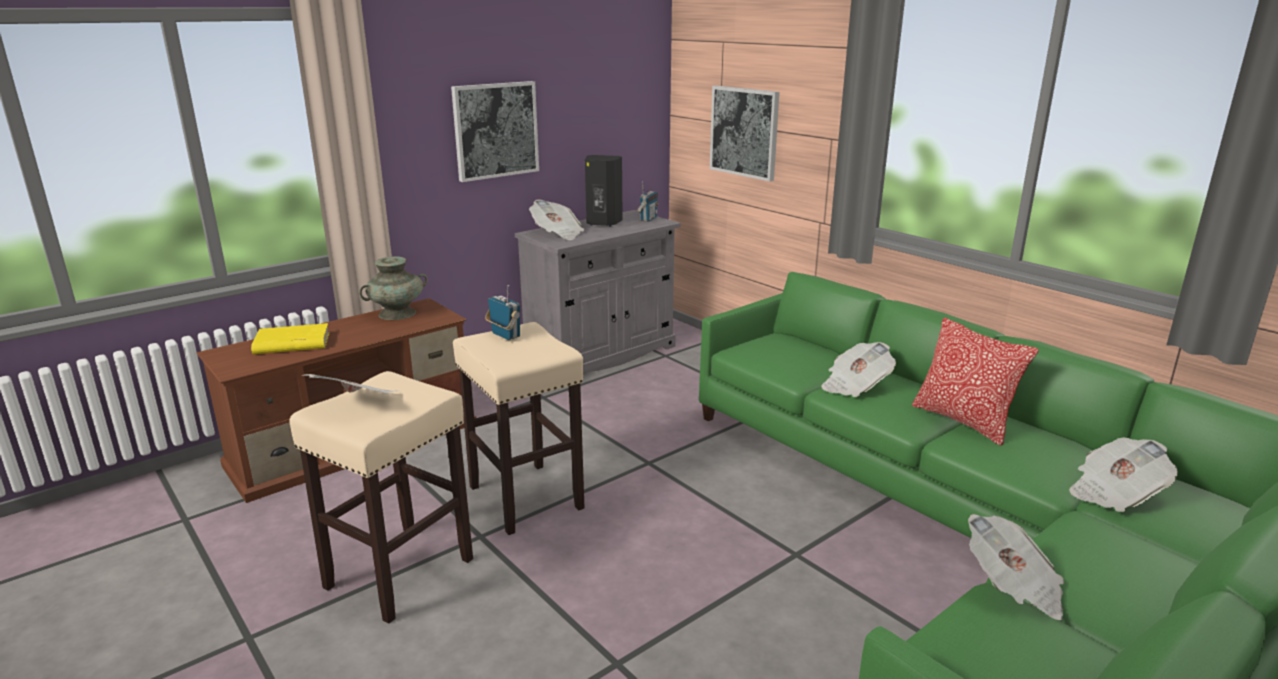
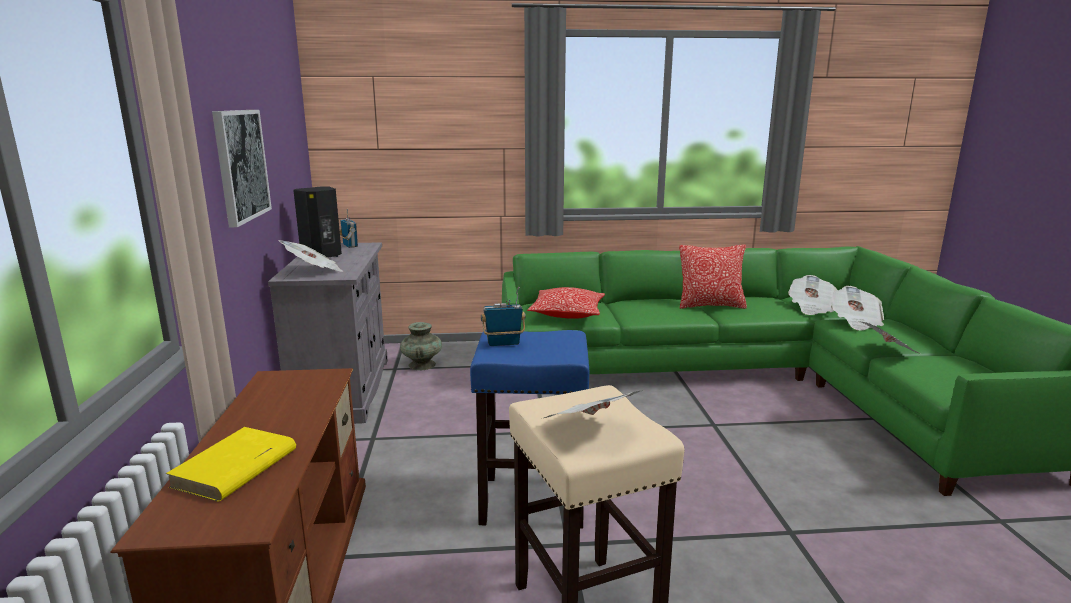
camera: 55 degrees left, 5 degrees down
(397, 313) = (269, 393): turquoise vase -> turquoise vase (422, 365)
(524, 497) = (531, 501): beige stool -> blue stool
(744, 132) = (411, 154): picture -> none
(778, 357) = (567, 313): none -> pillow
(855, 386) = (637, 311): newspaper -> newspaper (855, 322)

